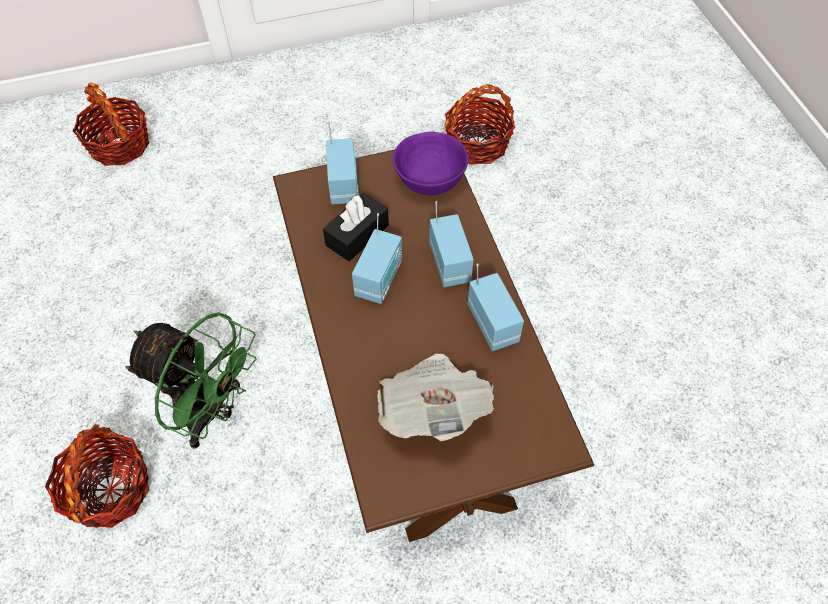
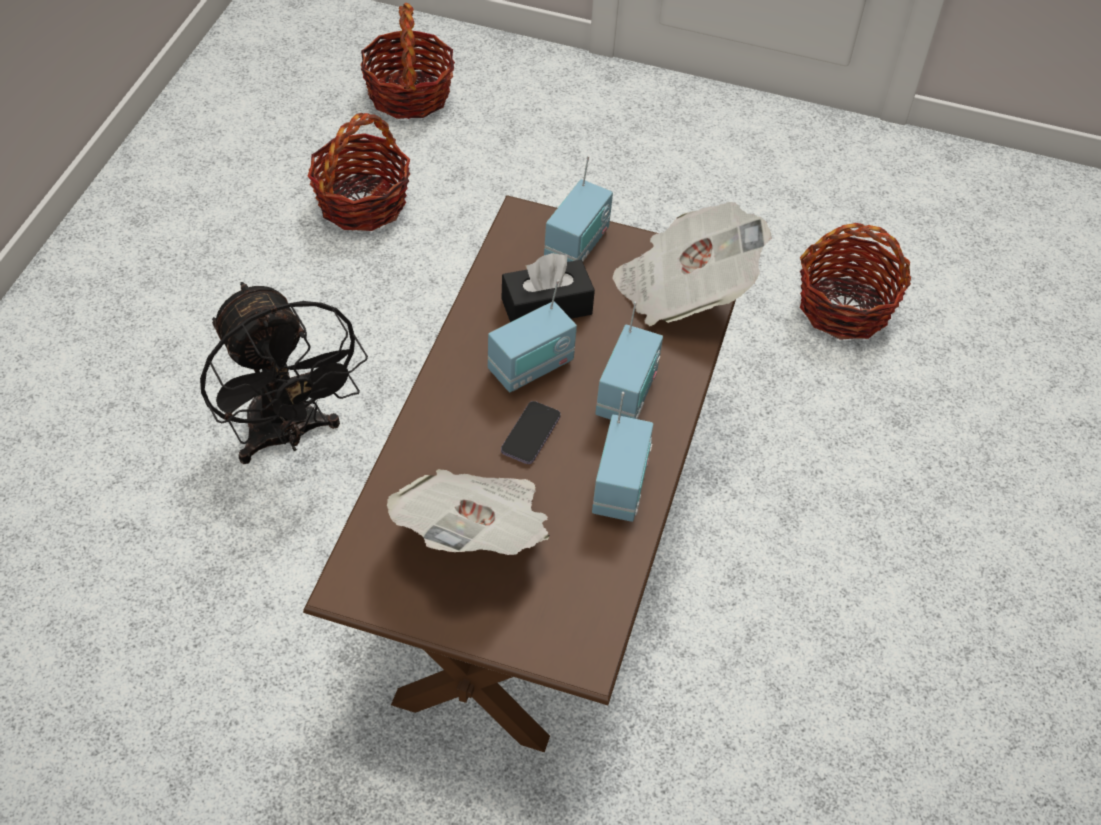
camera: 30 degrees right, 5 degrees down
(109, 489) = (128, 452): basket -> basket (362, 202)
(211, 412) = (287, 436): green fan -> black fan
(414, 323) = (530, 434): none -> phone
(429, 179) = (684, 289): purple bowl -> newspaper

